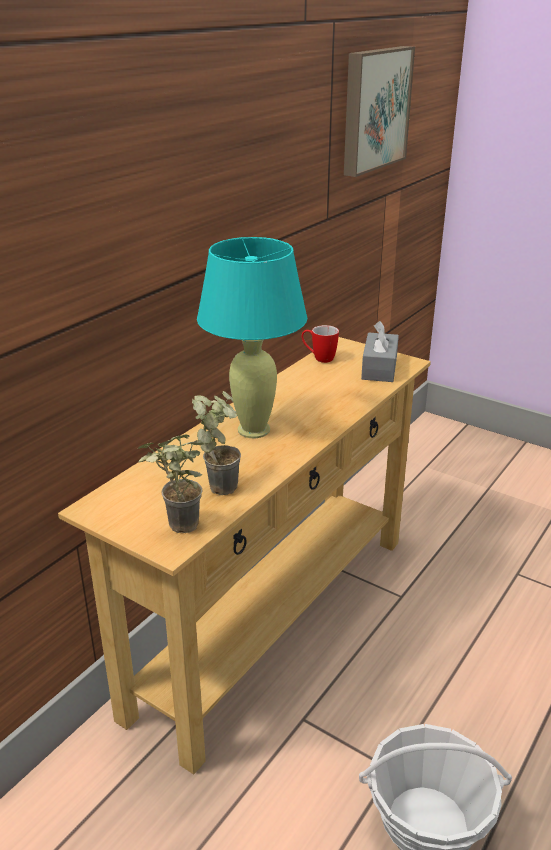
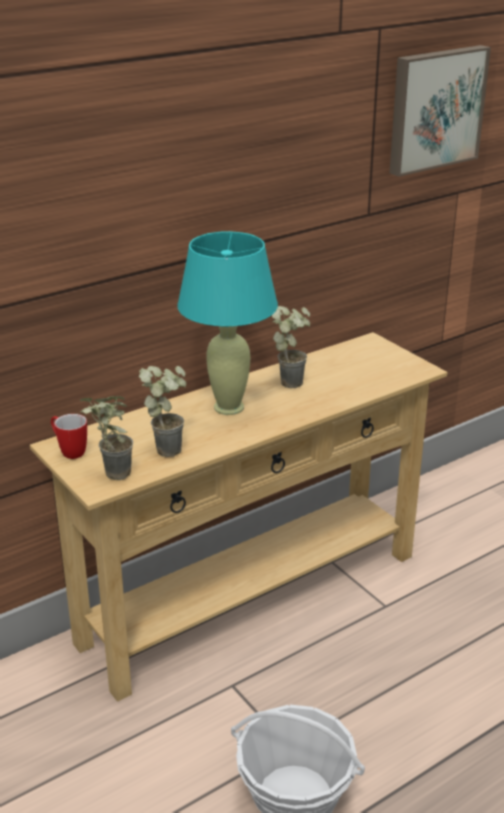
camera: 20 degrees right, 0 degrees up
(296, 392) = (292, 380): none -> potted plant
(319, 358) = (337, 351): mug -> mug (69, 451)
(379, 368) = (389, 370): grey tissue box -> none

